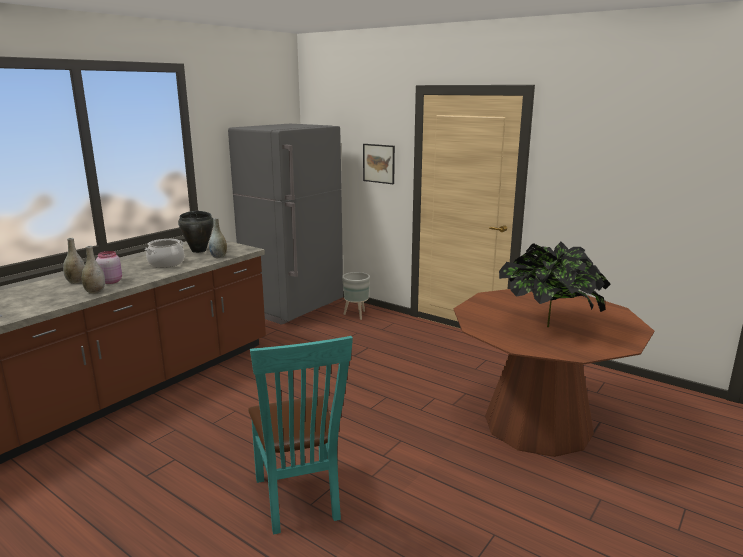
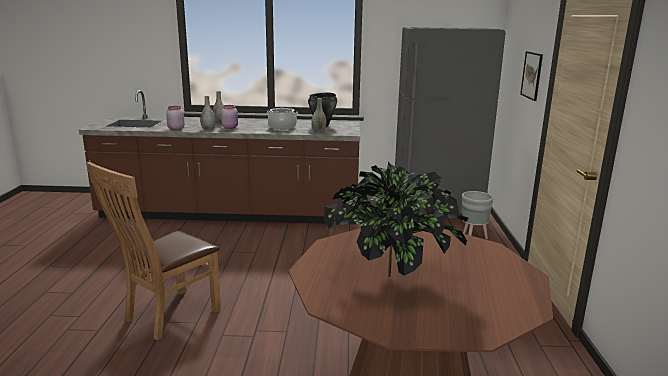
camera: 55 degrees right, 0 degrees up
(47, 305) = (175, 129): none -> pink jar
(300, 501) = (167, 316): turquoise chair -> brown chair

